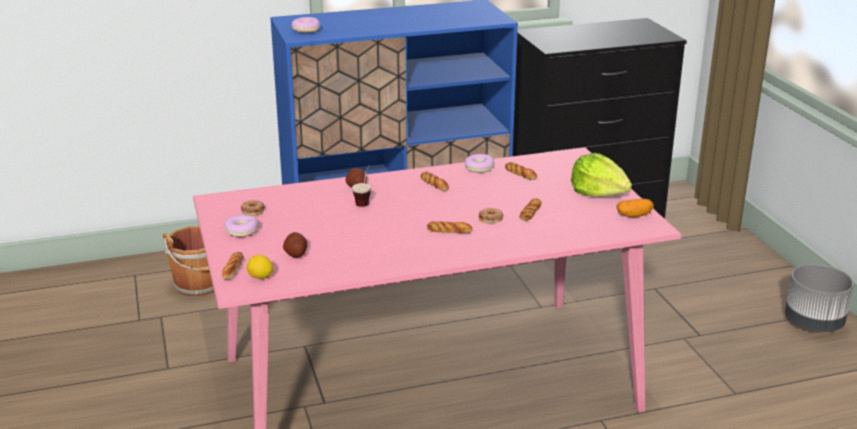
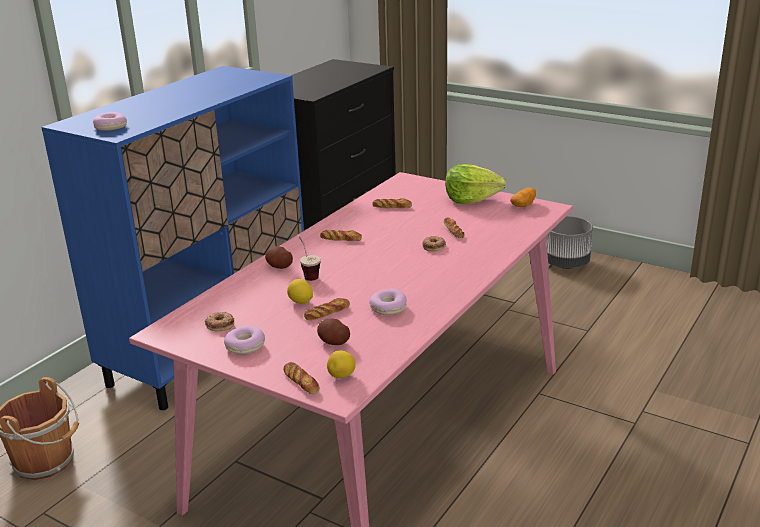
camera: 40 degrees left, 0 degrees up
(324, 218) = (300, 302): none -> lemon
(449, 231) = (422, 268): bread -> bread (327, 313)
(479, 168) = (352, 214): donut -> donut (388, 308)

